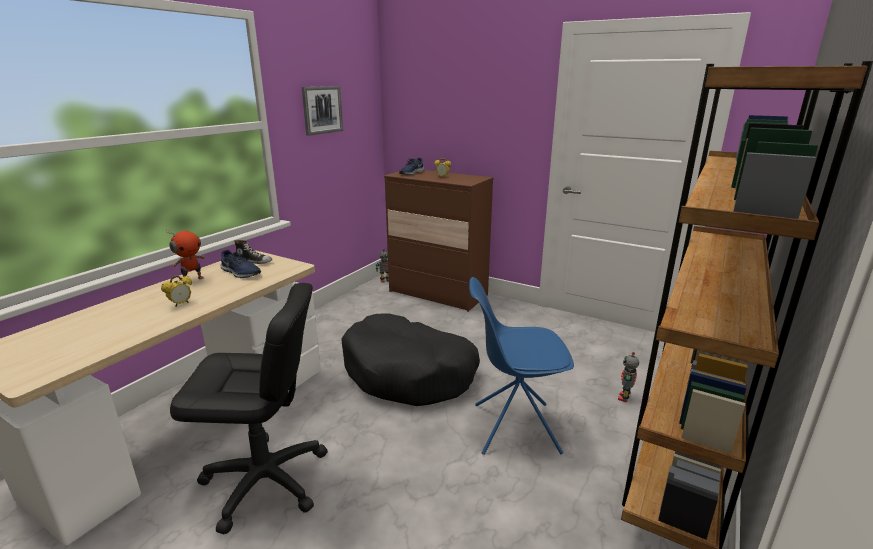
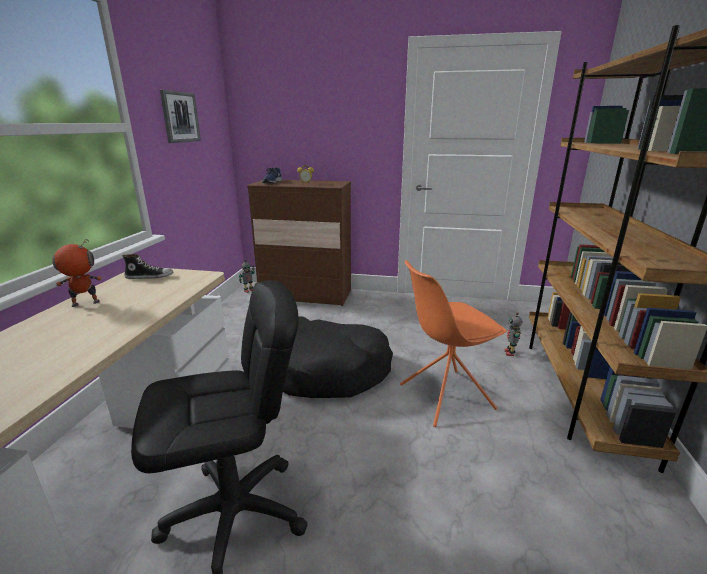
camera: 20 degrees left, 0 degrees up
(181, 304) = (91, 332): alarm clock -> none
(192, 280) = (85, 304): toy robot -> toy robot turned 135 degrees counterclockwise
(240, 273) = (142, 289): blue shoe -> none
(513, 428) = (444, 397): blue chair -> orange chair

